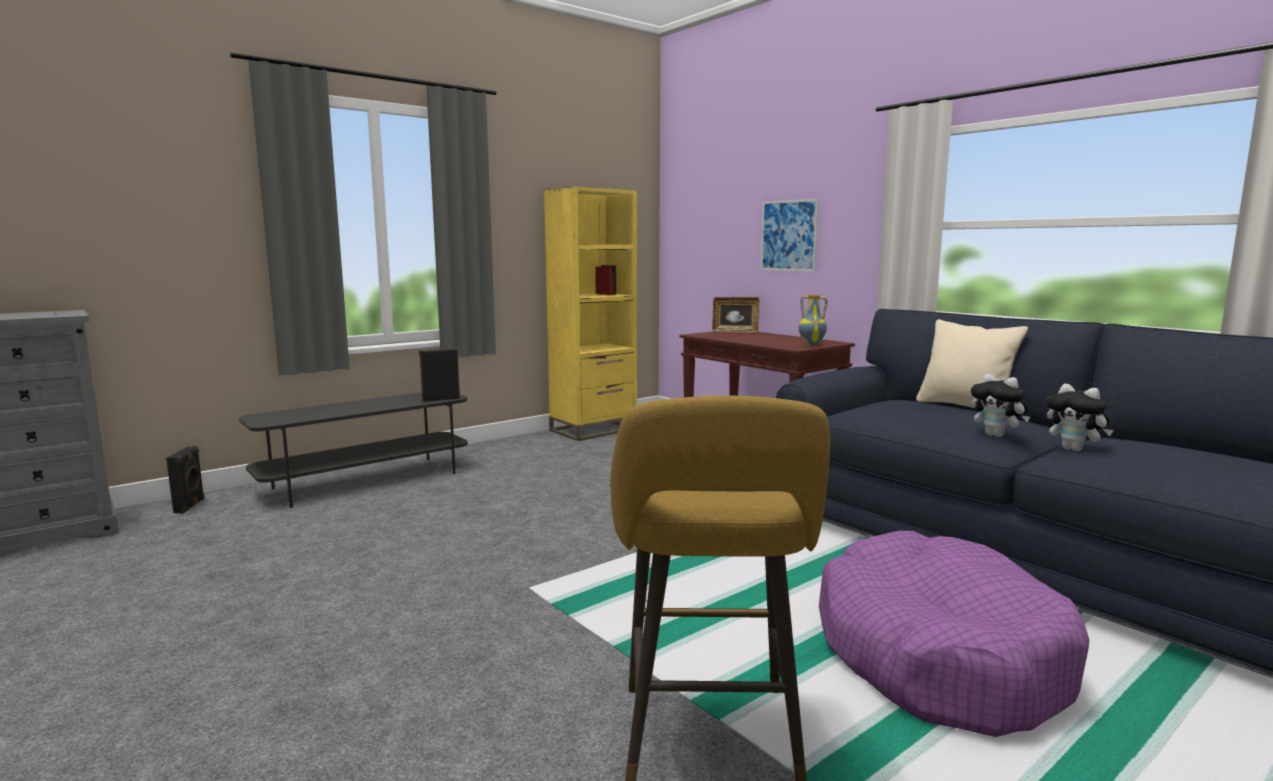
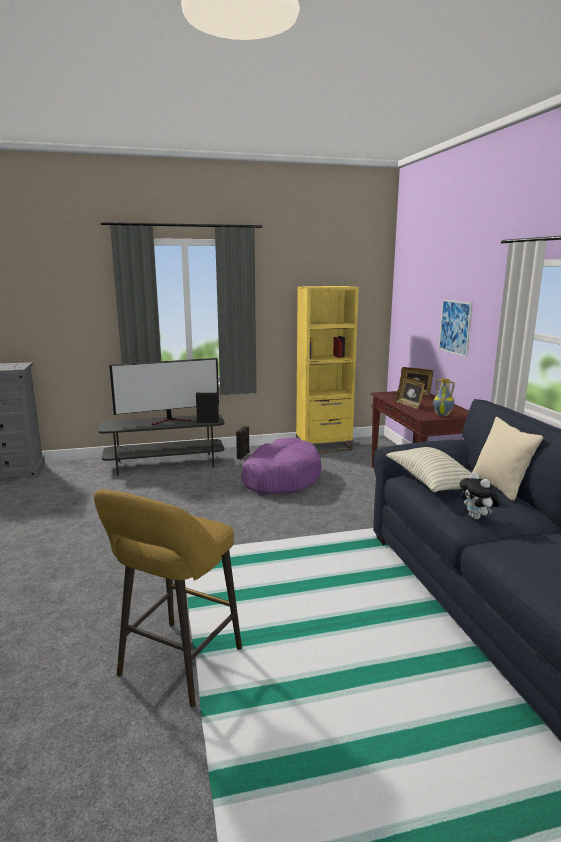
camera: 25 degrees right, 5 degrees up
(190, 506) = (77, 466): black speaker -> black speaker (243, 455)
(374, 403) = (171, 420): none -> television
(753, 340) = (409, 405): none -> picture frame
(888, 412) = (431, 482): none -> pillow
(937, 655) = (358, 657): purple dog bed -> purple dog bed (280, 478)
(1075, 449) = (515, 542): plush toy -> none

